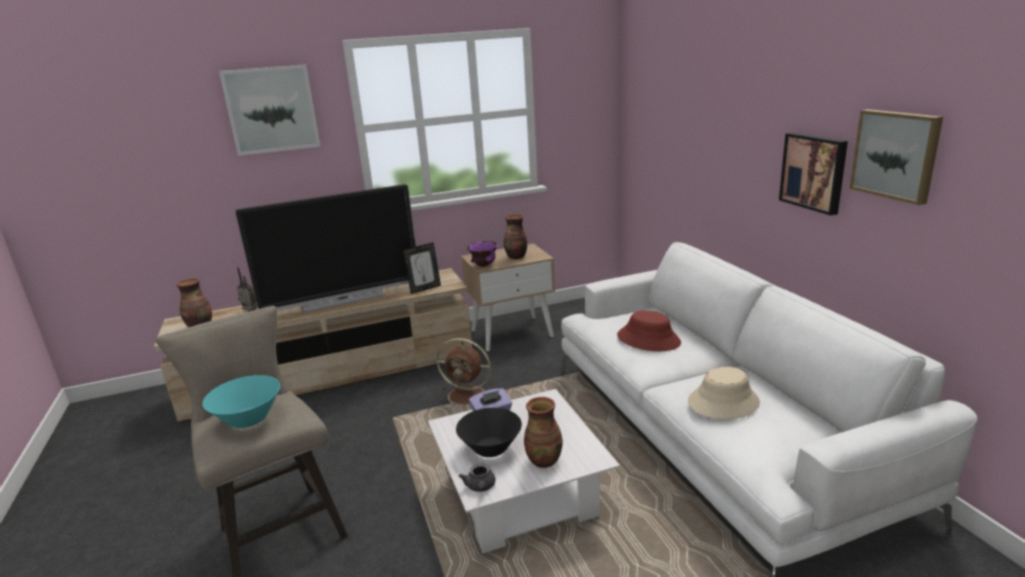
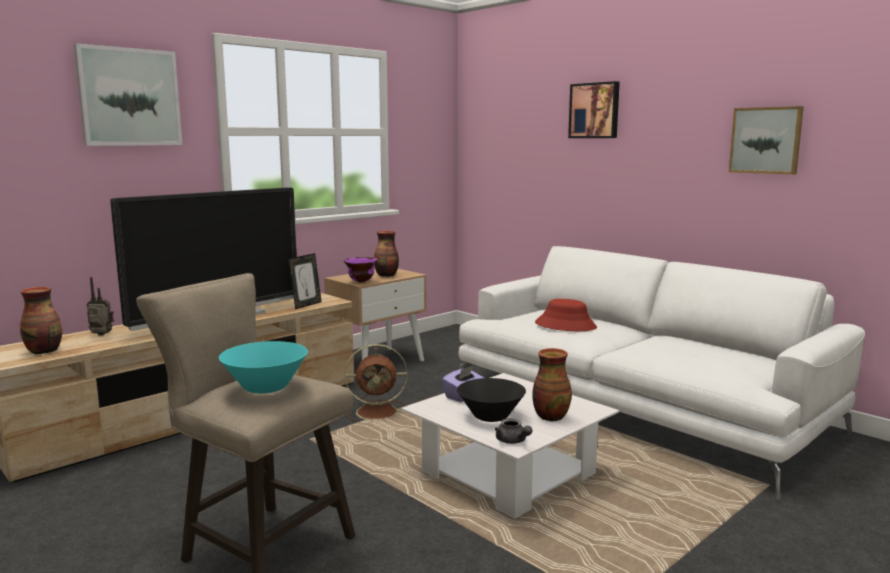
camera: 25 degrees left, 10 degrees down
(723, 402) = (673, 353): beige hat -> none
(814, 172) = (689, 166): picture -> picture (595, 110)

